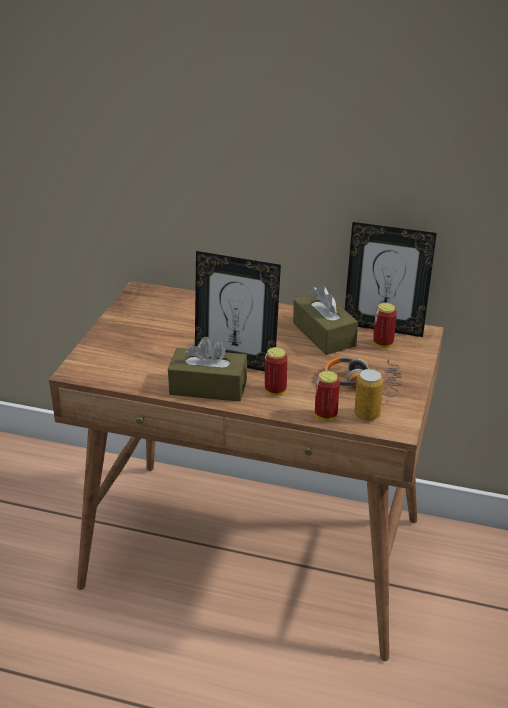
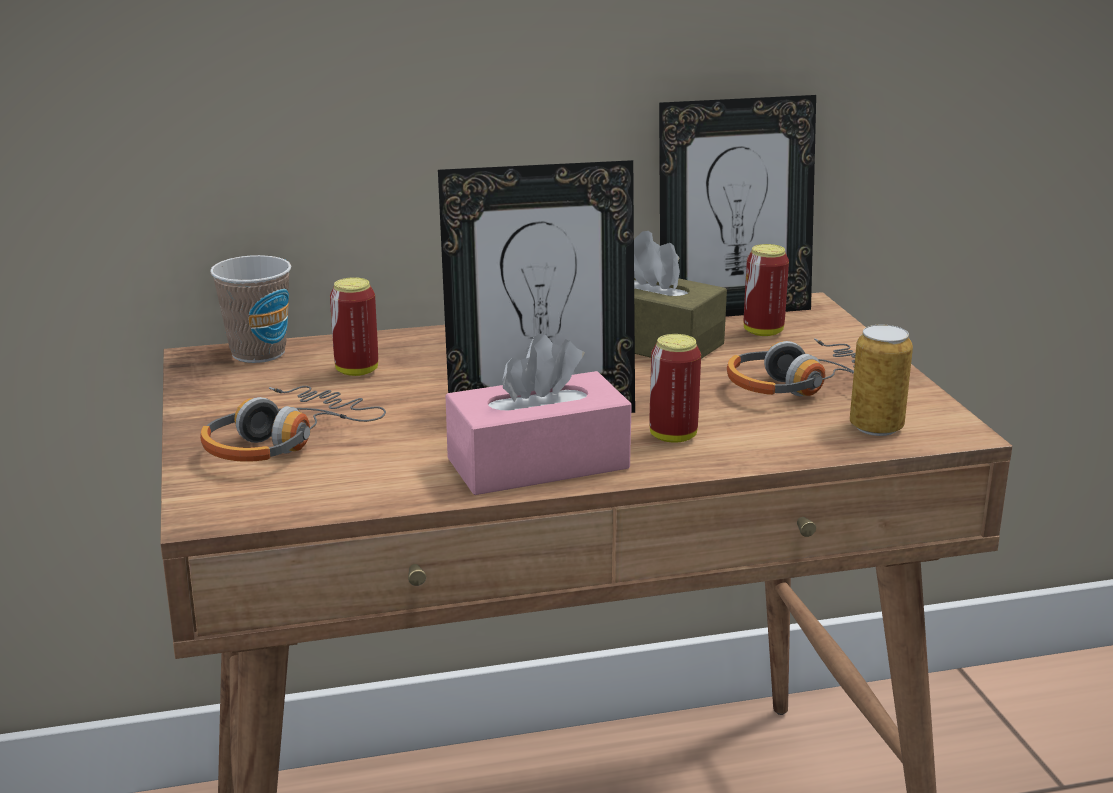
camera: 30 degrees left, 10 degrees down
(128, 345) = (285, 442): none -> headphones
(161, 294) = (258, 353): none -> cup
(208, 387) = (538, 463): brown tissue box -> pink tissue box
(325, 416) = (811, 447): can -> can (357, 371)

